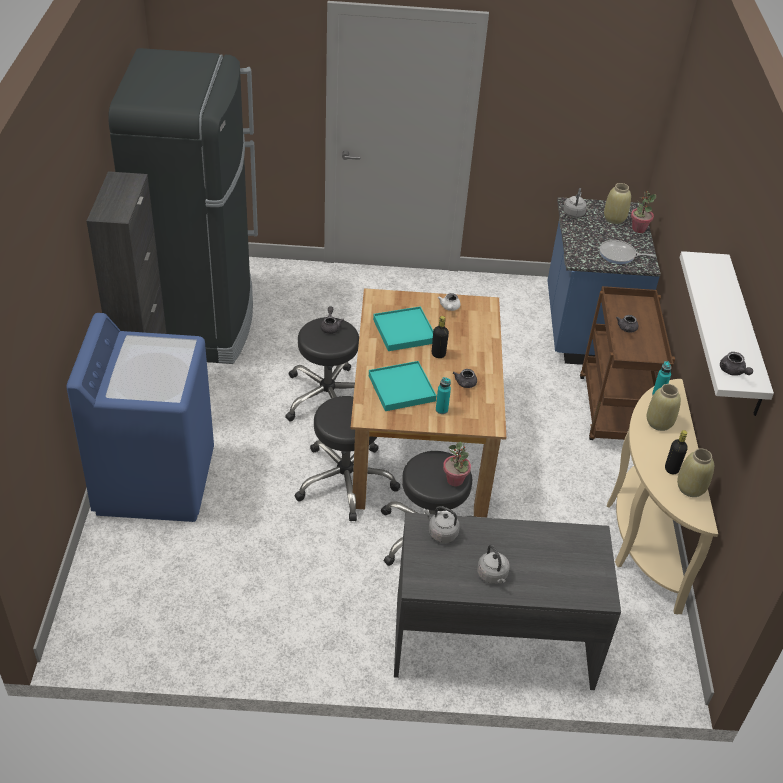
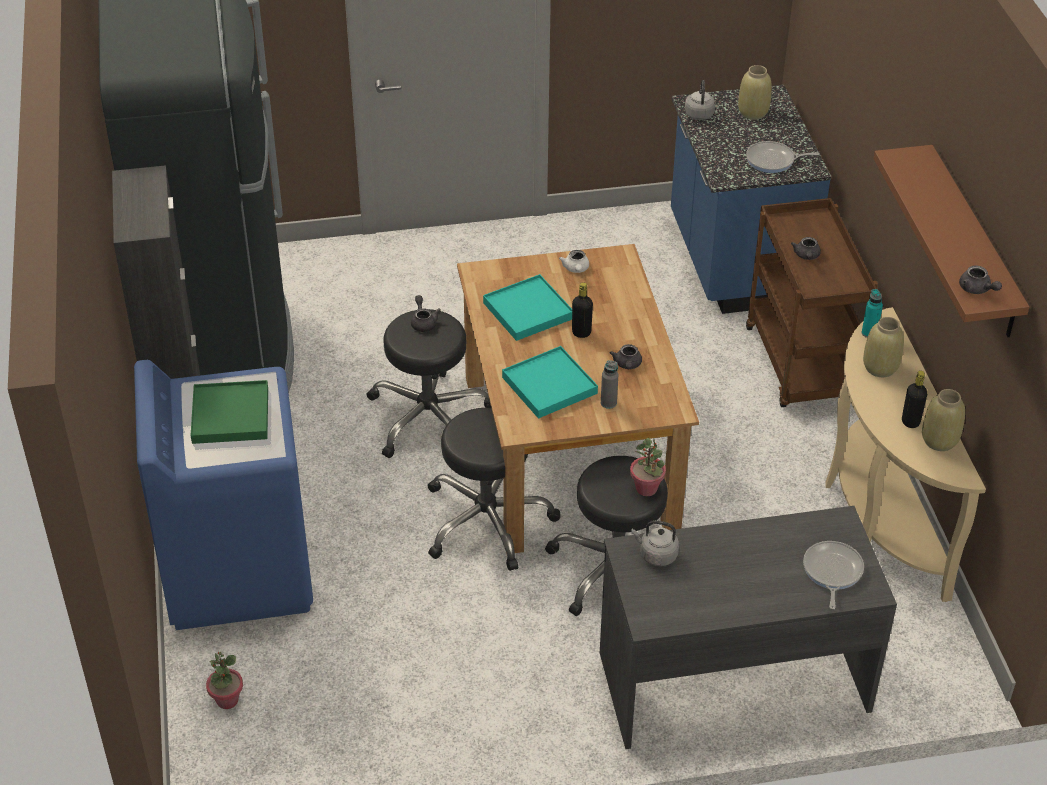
camera: 10 degrees left, 0 degrees up
(151, 365) = (230, 415): none -> green tray
(441, 410) = (608, 403): turquoise bottle -> grey bottle
(493, 576) = (734, 593): grey kettle -> none
(575, 575) = (832, 572): none -> frying pan
(638, 229) = (787, 121): potted plant -> potted plant (227, 700)
(743, 336) = (973, 243): white shelf -> brown shelf

